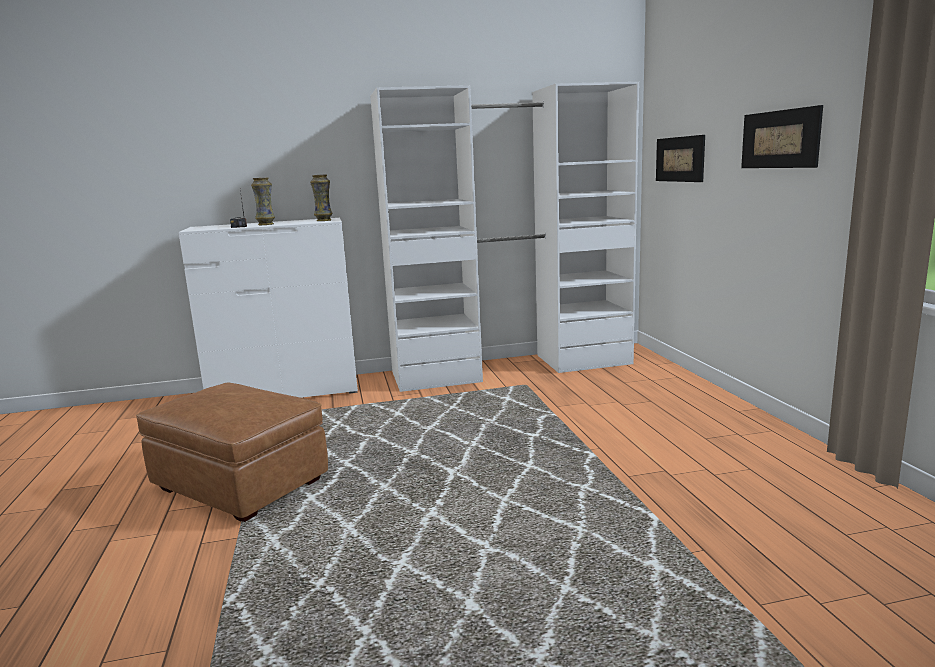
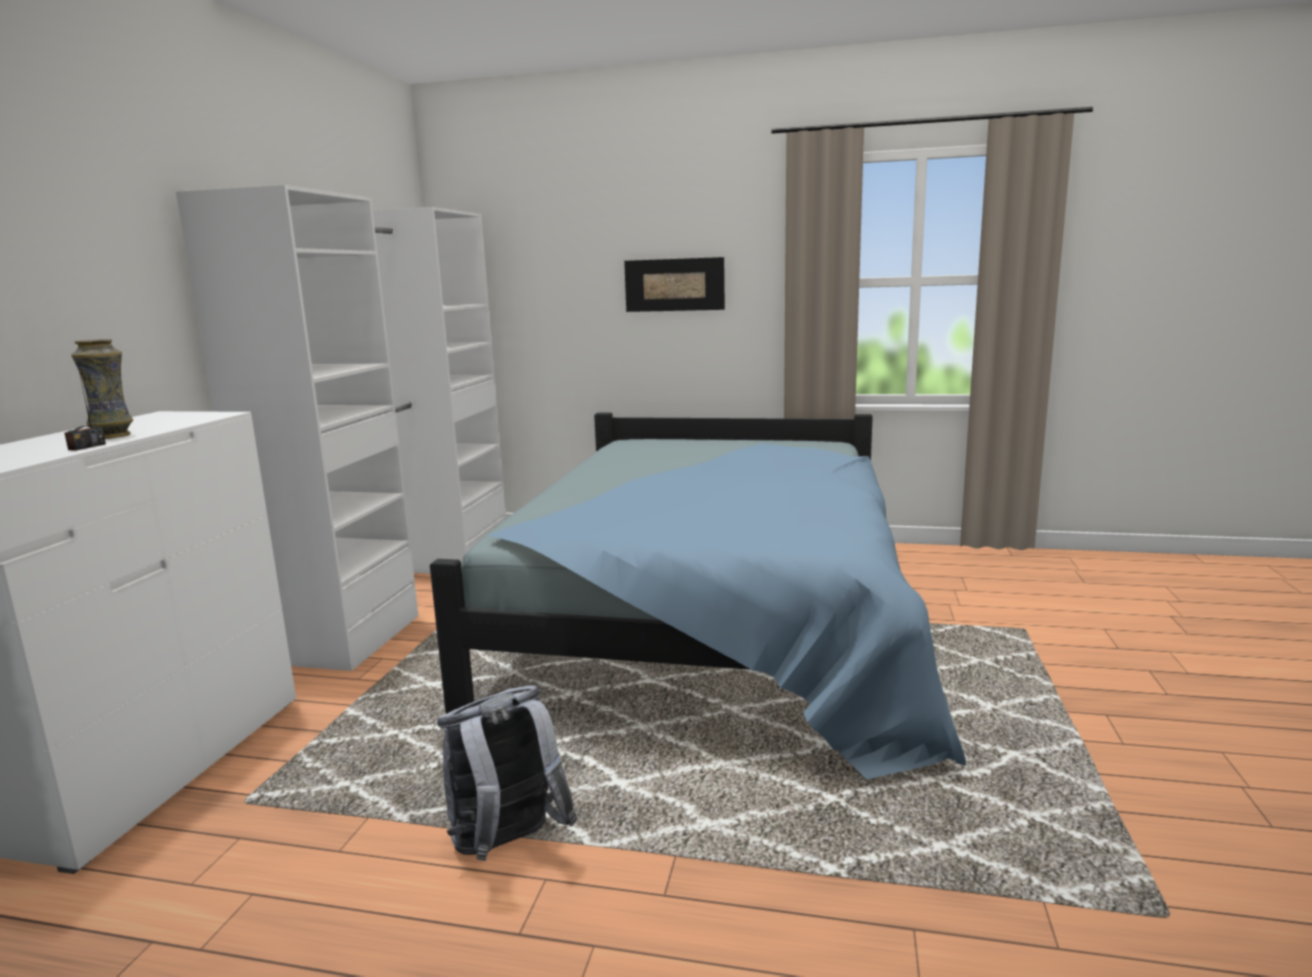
camera: 65 degrees left, 0 degrees up
(240, 485) = (507, 846): brown ottoman -> grey backpack
(324, 220) = (194, 416): vase -> none
(581, 471) = (716, 623): none -> blue bed
(679, 159) = (516, 304): picture -> none

